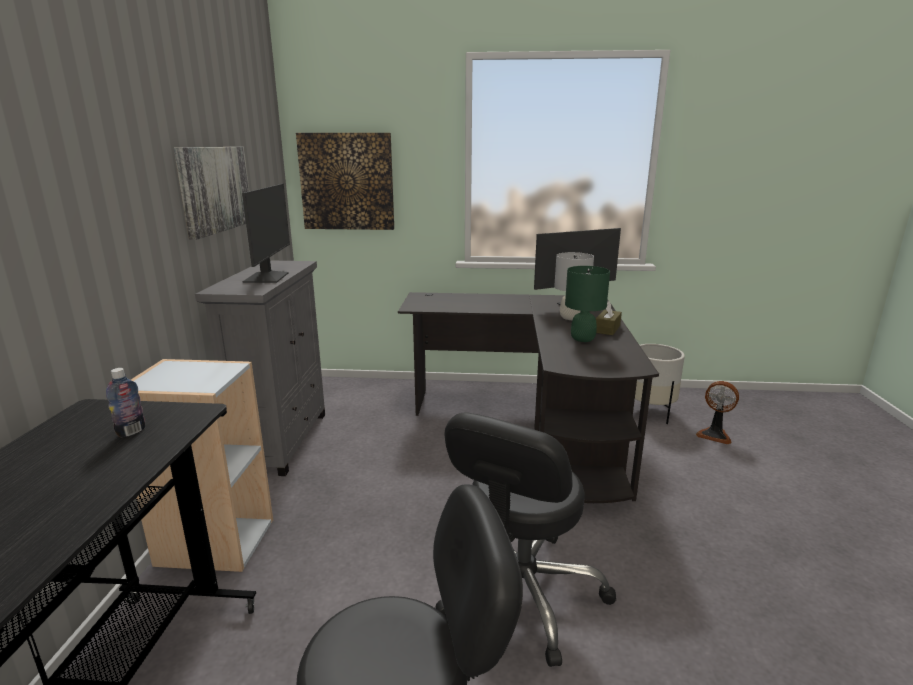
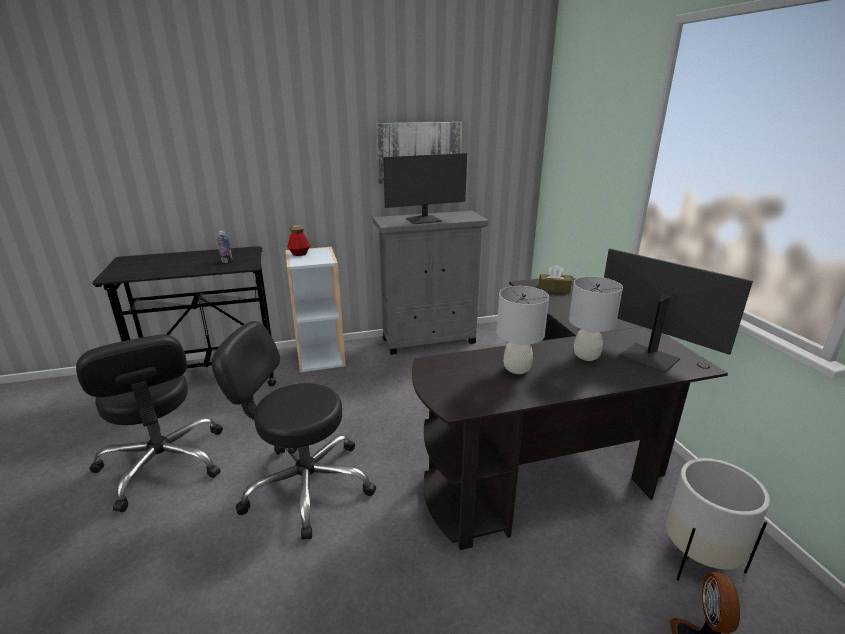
camera: 70 degrees right, 5 degrees up
(159, 382) = (299, 254): none -> bottle
(347, 182) = (571, 158): picture -> none
(583, 340) = (515, 370): green table lamp -> grey table lamp
(607, 329) = (572, 382): brown tissue box -> brown tissue box (554, 289)

